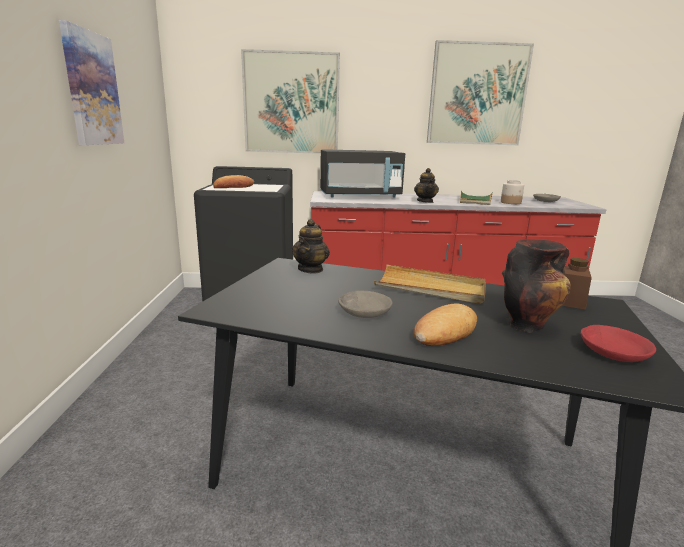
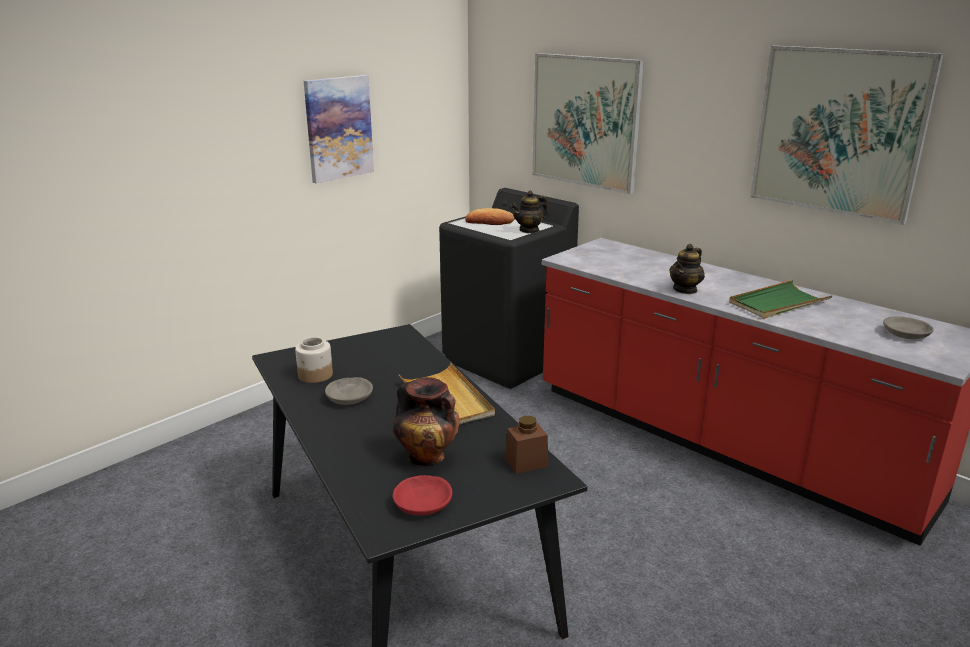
camera: 45 degrees right, 5 degrees up
(311, 269) = (404, 346): teapot -> teapot (529, 230)
(360, 196) = (630, 259): black microwave -> none
(445, 331) = (359, 434): bread -> none
(511, 202) = (820, 322): jar -> jar (315, 375)

